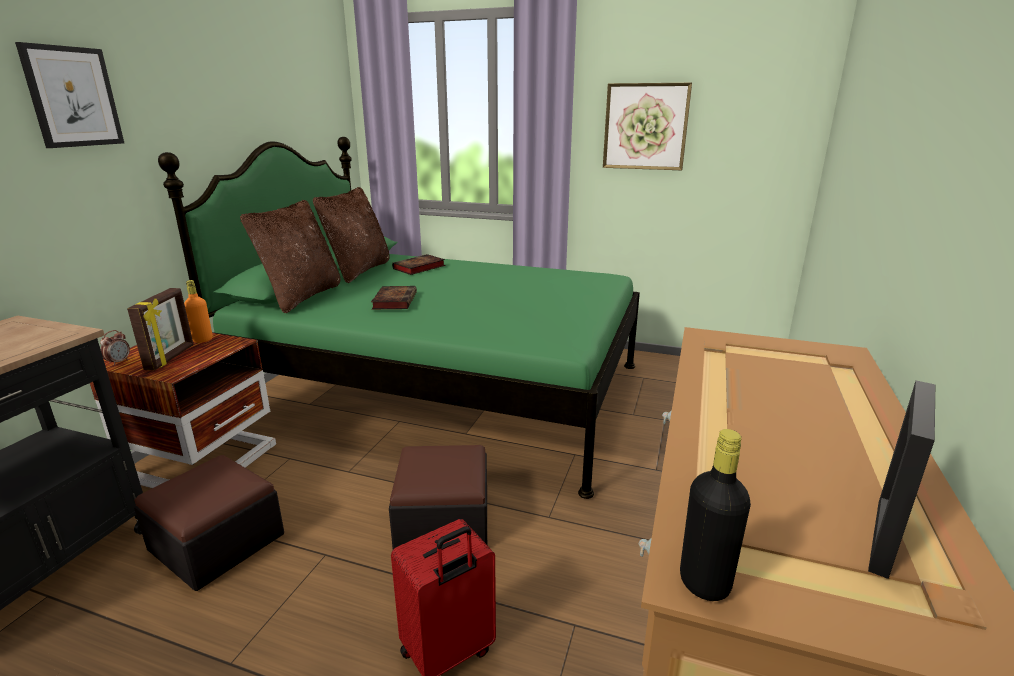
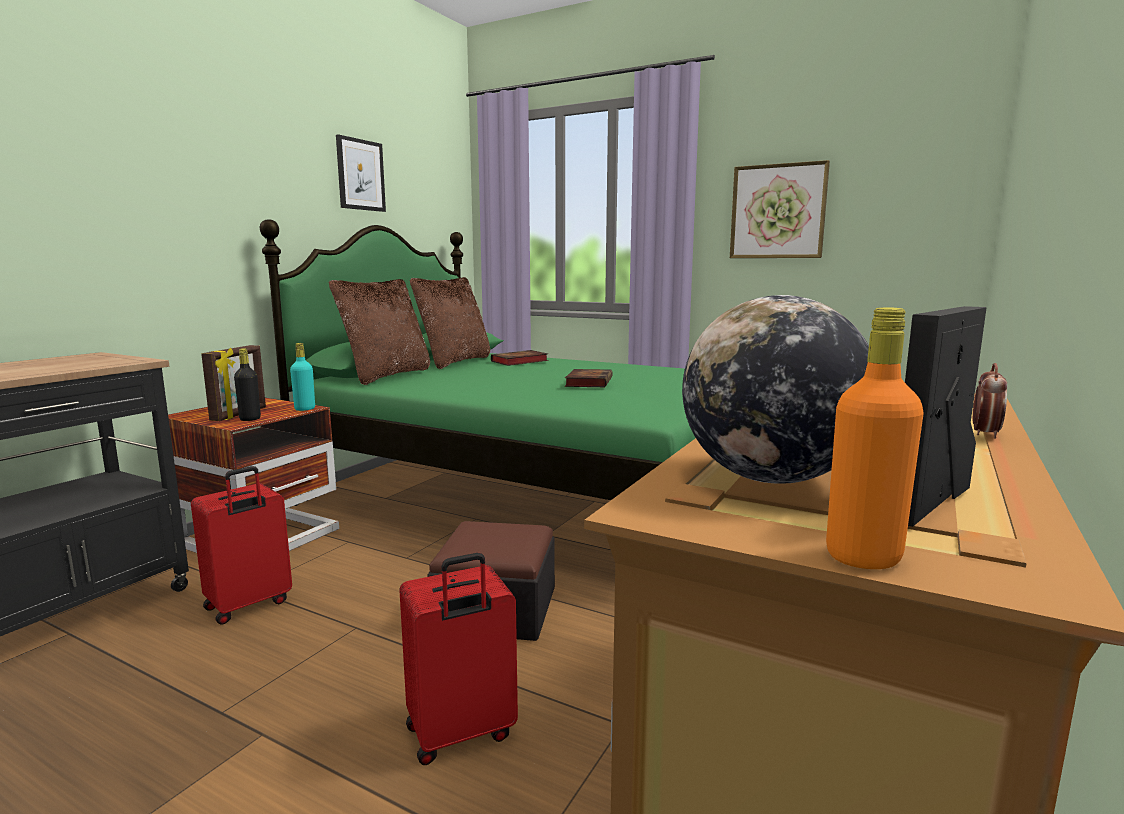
camera: 10 degrees right, 10 degrees down
(73, 97) = (188, 159): picture -> picture (360, 175)
(119, 362) = (190, 415): alarm clock -> alarm clock (984, 434)
(202, 340) = (276, 405): orange bottle -> orange bottle (863, 556)
(217, 542) = (249, 605): ottoman -> red suitcase
(234, 344) = (305, 409): none -> turquoise bottle
(394, 301) = (480, 381): book -> book (588, 382)
(704, 583) = (668, 511): black bottle -> black bottle (250, 419)
(754, 512) = (770, 478): none -> globe

